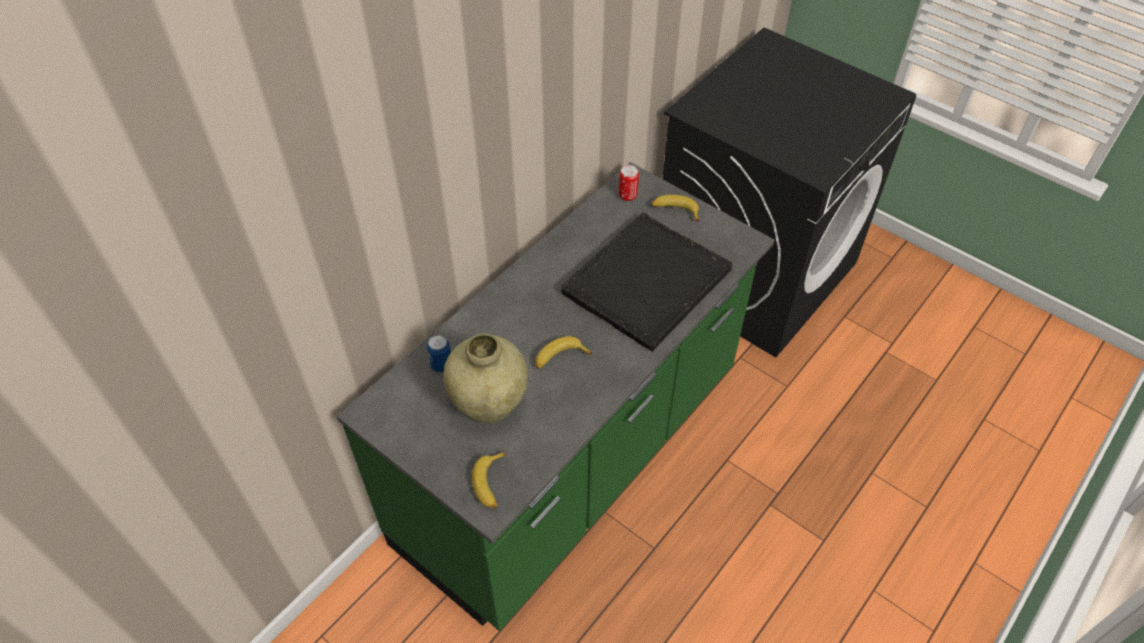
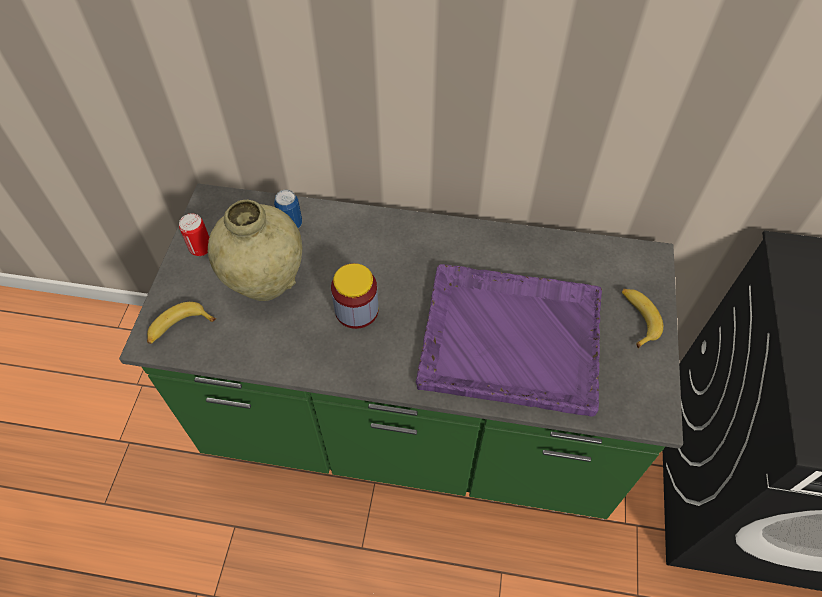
camera: 60 degrees right, 5 degrees up
(559, 358) = (356, 310): banana -> jar
(627, 196) = (620, 264): can -> can (201, 248)
(645, 282) = (509, 339): black tray -> purple tray

